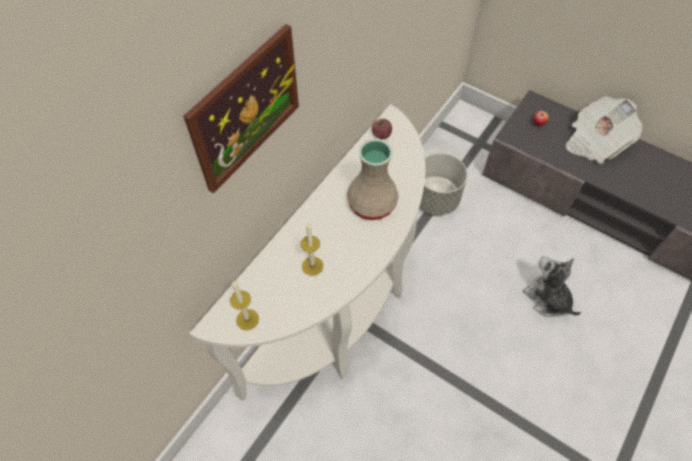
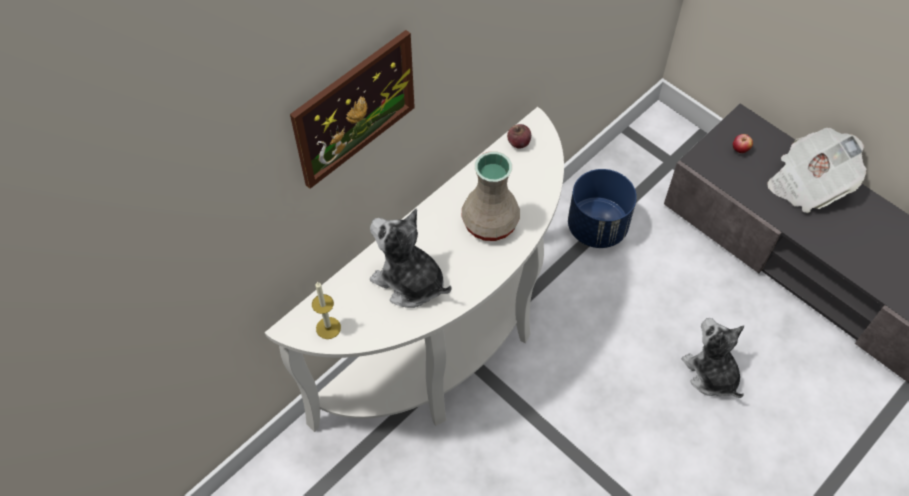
camera: 10 degrees right, 0 degrees up
(312, 266) = (409, 281): candle -> plush toy
(436, 199) = (597, 227): grey planter -> blue planter

